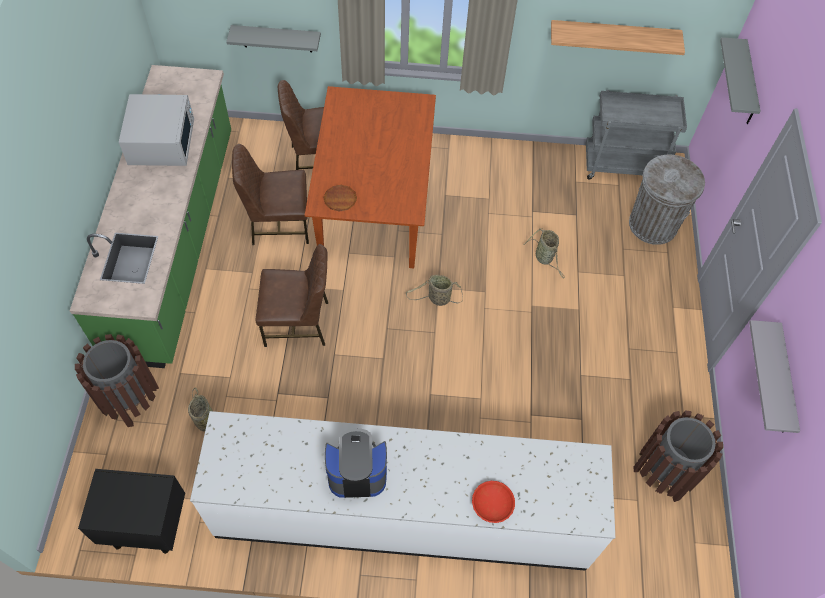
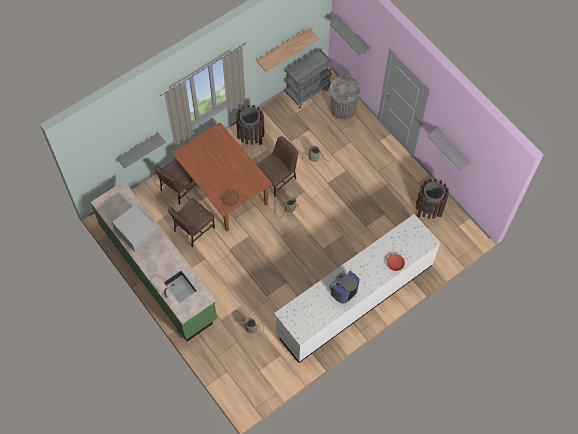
camera: 40 degrees left, 5 degrees up
(130, 399) = (213, 345): brown trash can -> brown trash can (251, 136)
(146, 526) = (269, 381): black nightstand -> none
(298, 323) = (245, 263): brown chair -> brown chair (277, 178)

